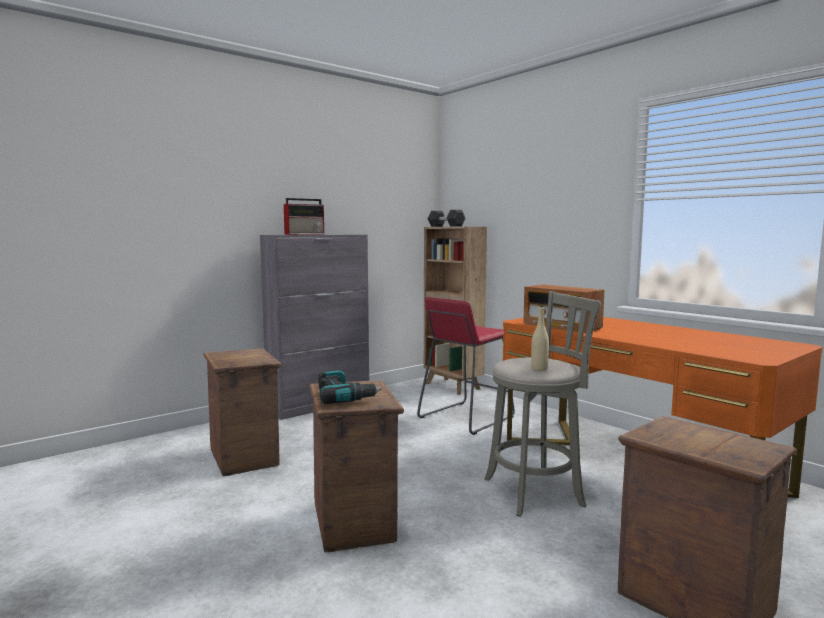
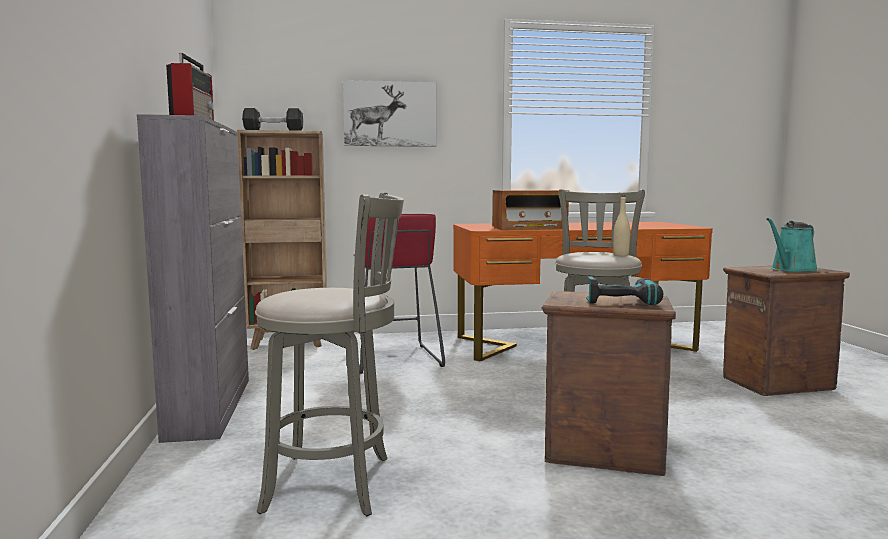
camera: 60 degrees left, 0 degrees up
(244, 457) = (336, 484): crate -> grey stool
(536, 207) = (390, 114): none -> picture
(702, 443) = (791, 269): none -> turquoise watering can

